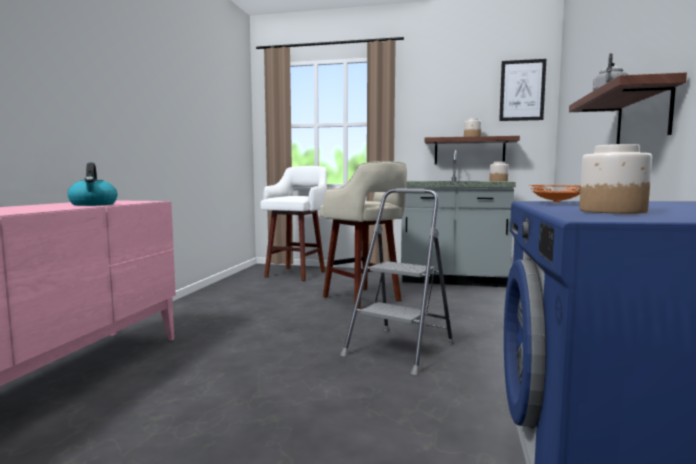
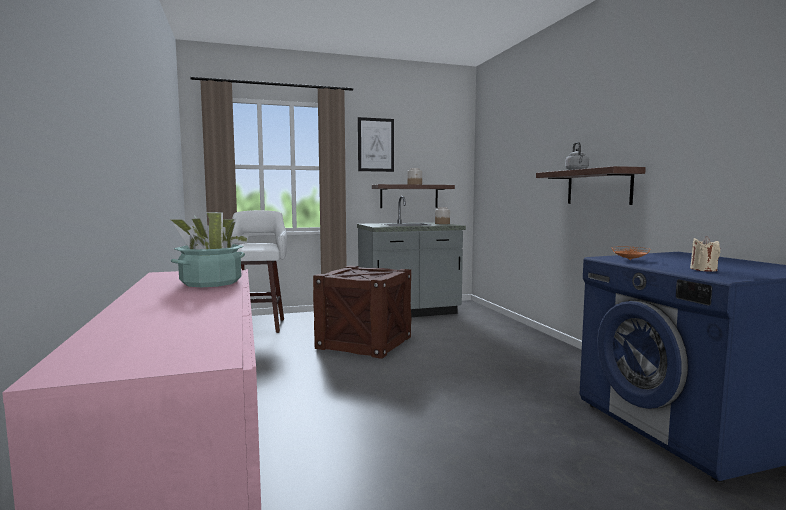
camera: 30 degrees left, 0 degrees up
(93, 204) = (211, 282): kettle -> potted plant
(363, 300) = (364, 342): beige stool -> crate
(401, 348) = (457, 378): grey step ladder -> none
(522, 90) = (448, 145): picture -> picture (376, 145)
(611, 211) = (703, 269): jar -> beige candle

